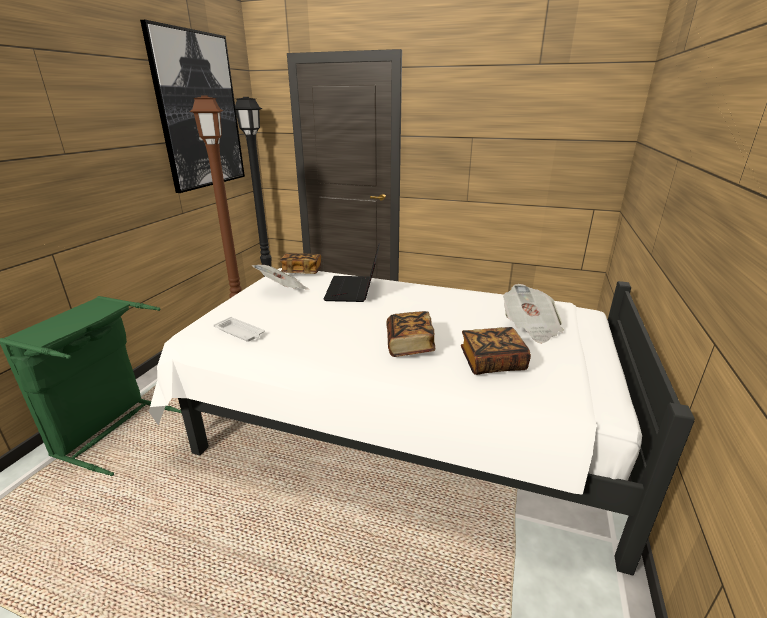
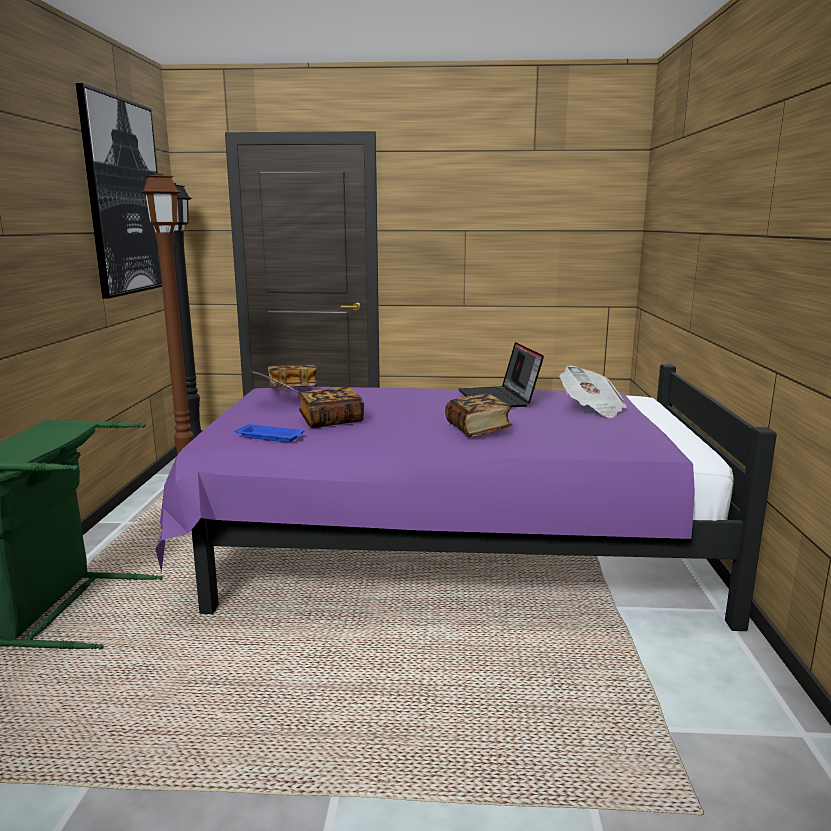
camera: 15 degrees left, 10 degrees down
(240, 333) = (271, 437): white tray -> blue tray
(354, 290) = (374, 397): laptop -> laptop (499, 399)
(397, 420) = (446, 551): white bed -> purple bed
(492, 362) = (572, 433): book -> book (331, 421)

